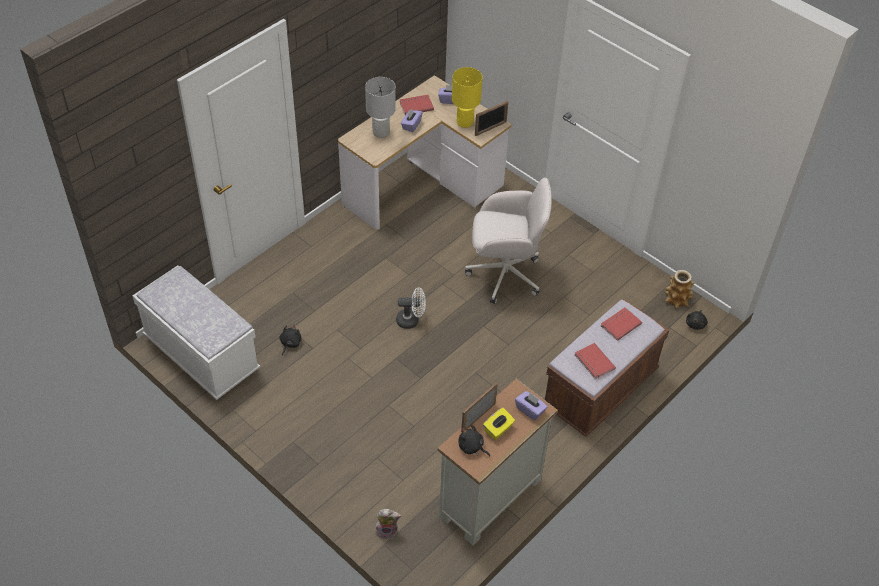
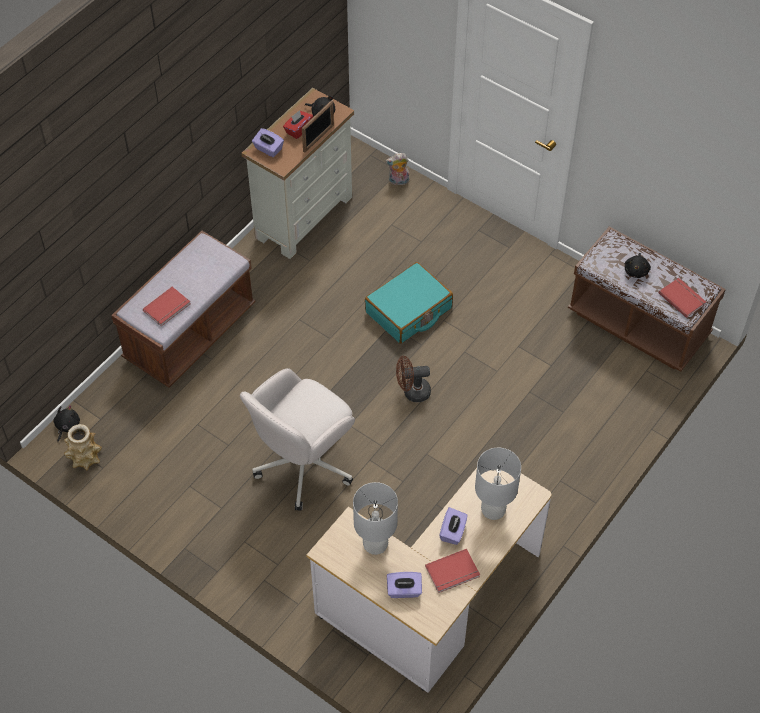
camera: 175 degrees right, 5 degrees up
(202, 355) = (638, 324): white bench -> brown bench
(290, 343) = (545, 348): black plush toy -> black plush toy (636, 270)
(401, 389) = (409, 310): none -> turquoise suitcase
(411, 320) = (412, 392): white fan -> brown fan
(465, 123) = (375, 545): yellow table lamp -> grey table lamp
(490, 129) = (336, 540): picture frame -> none
(498, 429) = (298, 130): yellow tissue box -> red tissue box
(505, 276) = (304, 466): white office chair -> white office chair turned 45 degrees counterclockwise
(593, 362) = (200, 262): red book -> red book (682, 298)

